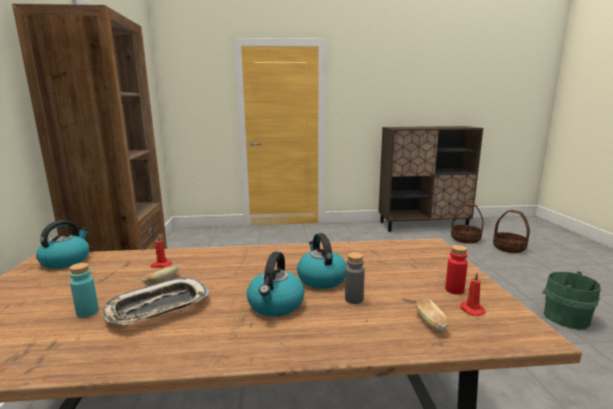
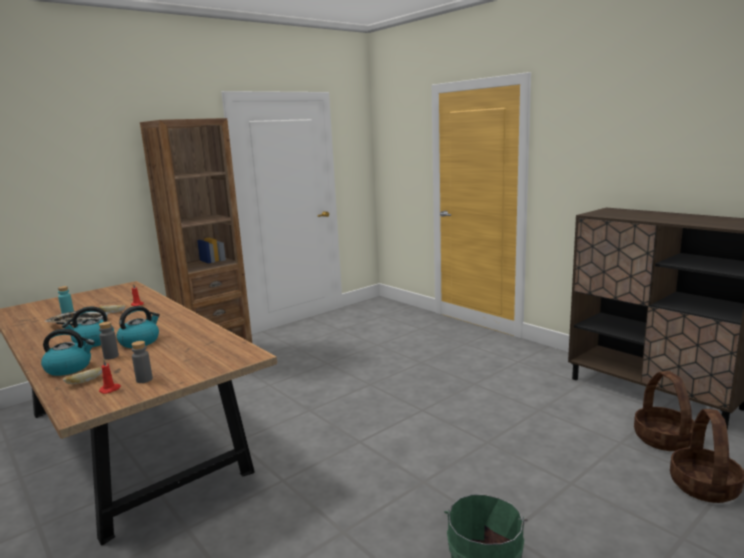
camera: 55 degrees right, 0 degrees up
(66, 260) = (130, 288): kettle -> kettle (69, 368)
(454, 290) = (144, 380): red bottle -> grey bottle

